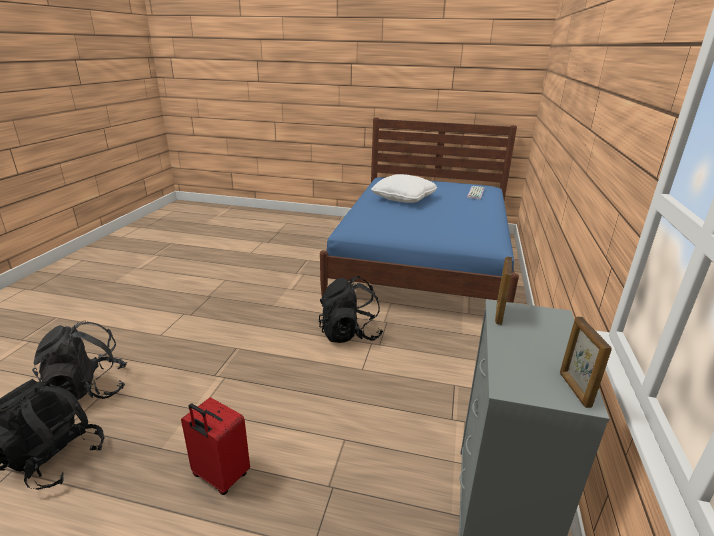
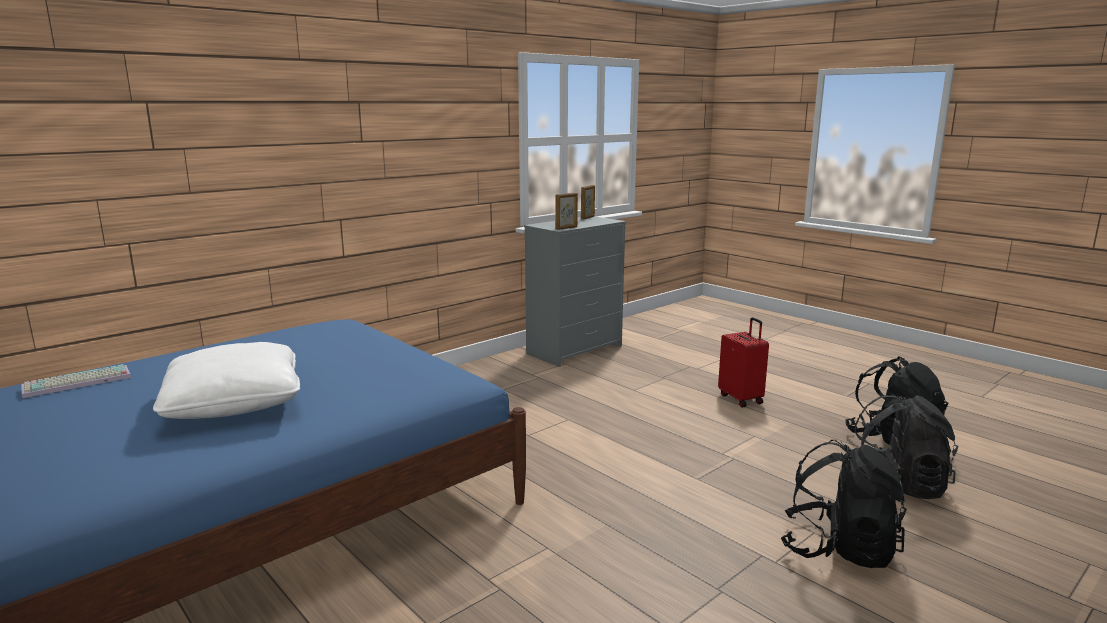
camera: 145 degrees left, 10 degrees down
(350, 334) = (539, 450): black backpack -> black backpack (838, 549)

